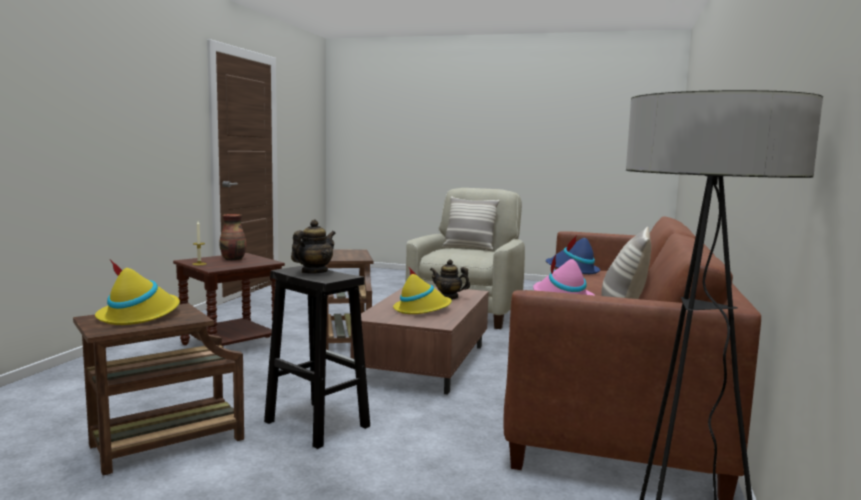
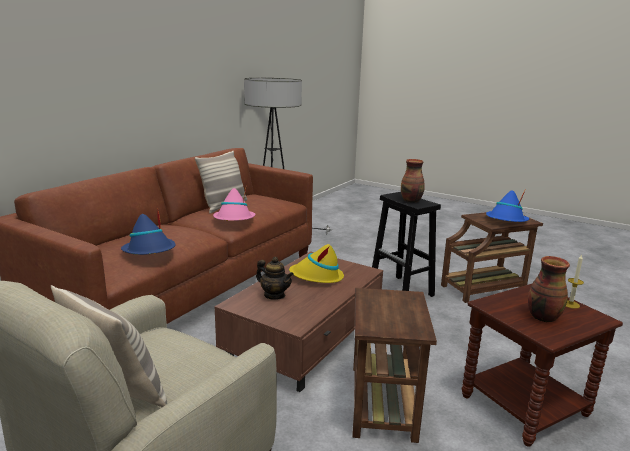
camera: 165 degrees left, 10 degrees up
(139, 315) = (506, 220): yellow hat -> blue hat
(313, 272) = (411, 200): teapot -> vase

